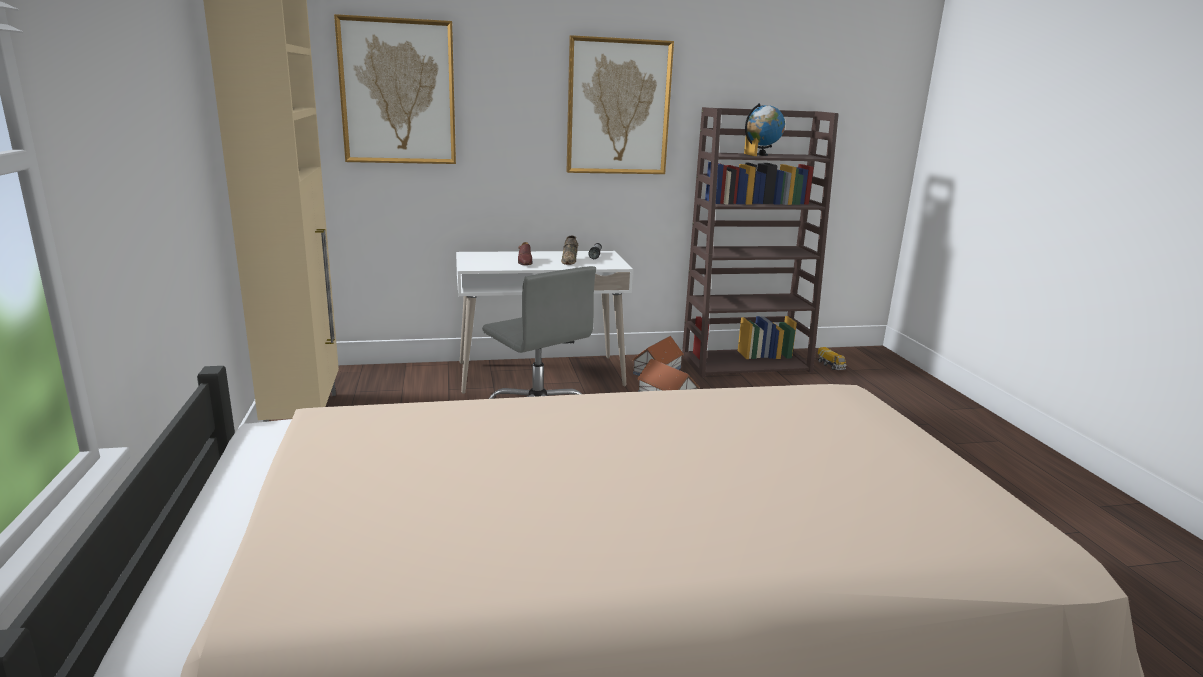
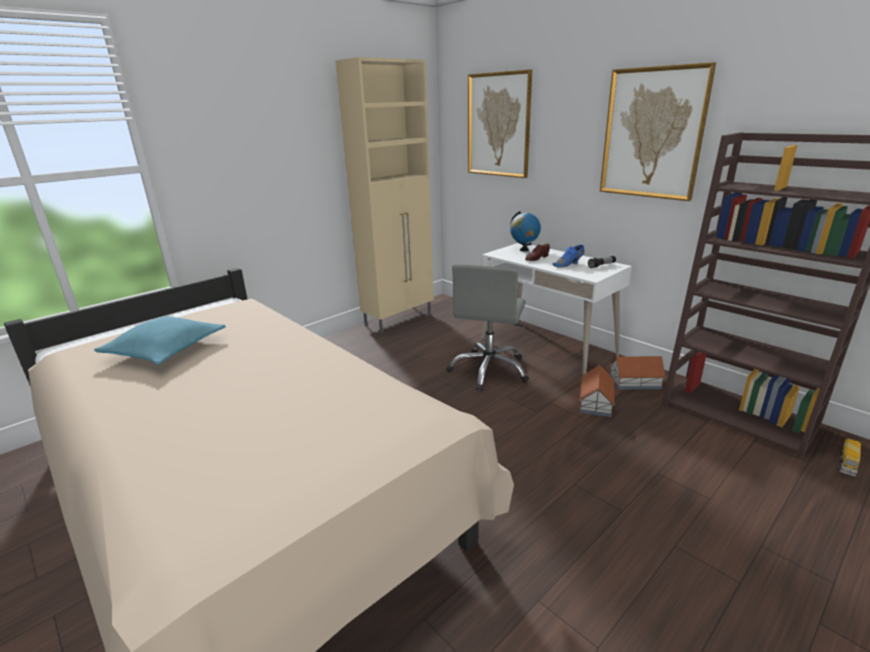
camera: 60 degrees right, 5 degrees up
(436, 500) = (166, 349): none -> turquoise pillow
(570, 261) = (569, 264): brown shoe -> blue shoe
(761, 155) = (794, 190): globe -> globe (524, 250)

